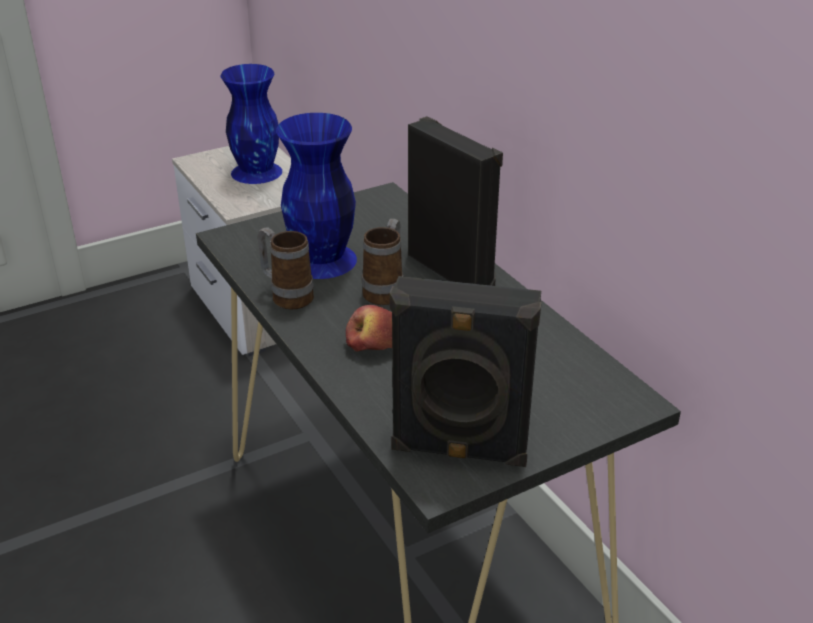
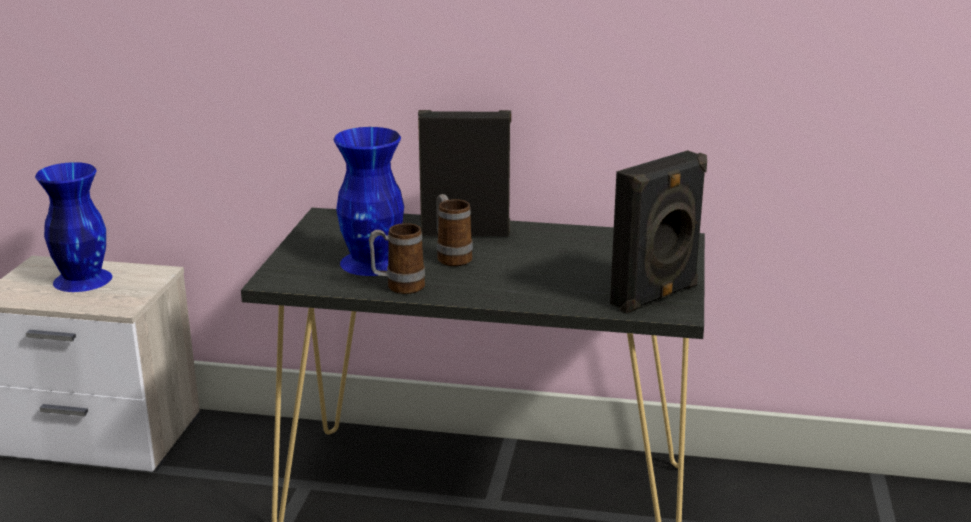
camera: 50 degrees left, 10 degrees down
(375, 344) = (508, 281): apple -> none

